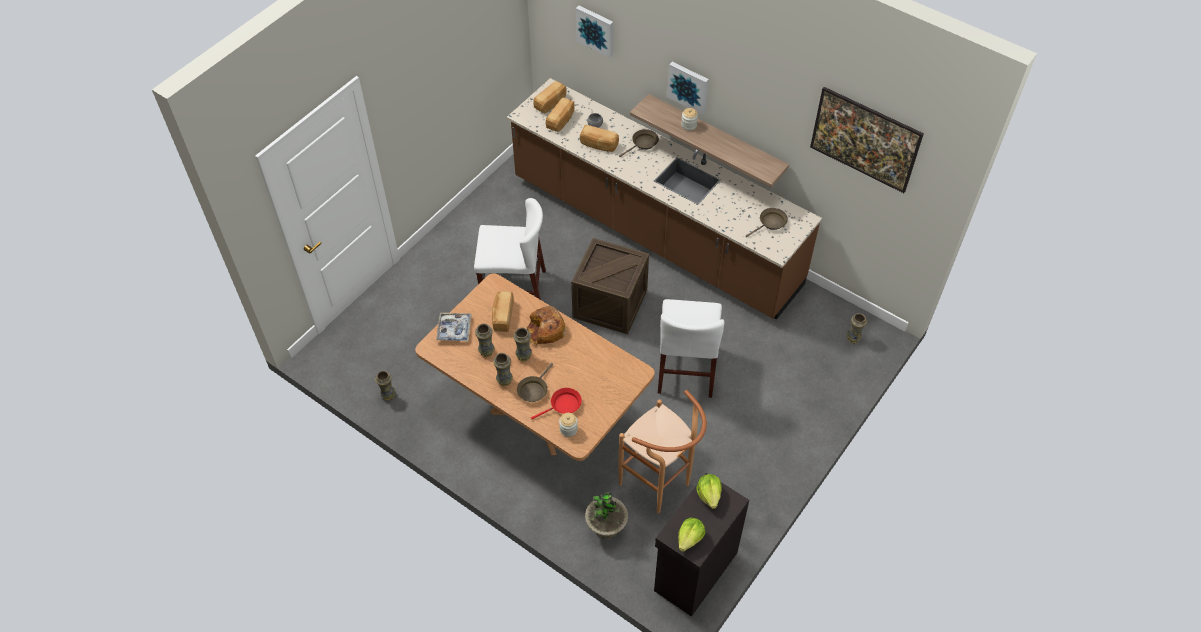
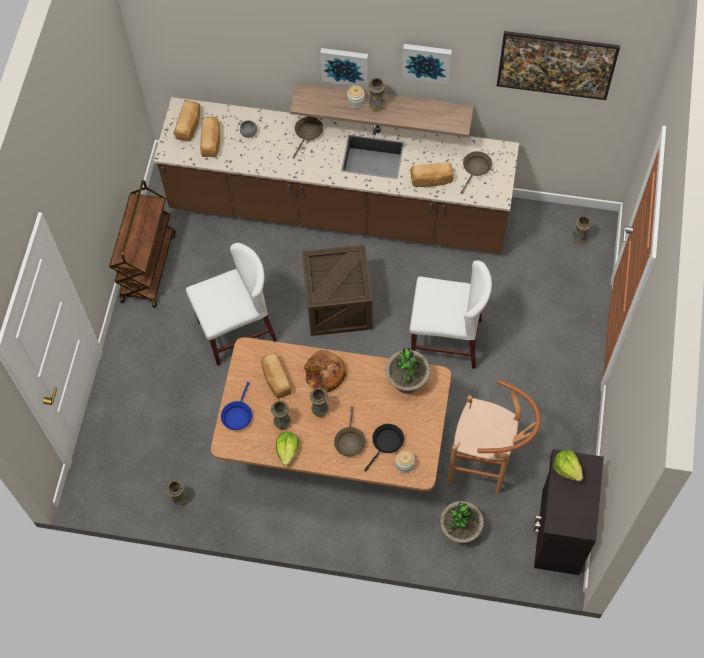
camera: 25 degrees left, 10 degrees up
(454, 329) = (237, 415): tray -> blue frying pan
(474, 213) = (148, 266): none -> brown cart
(504, 380) = (316, 444): vase -> vase (376, 106)
(563, 405) = (386, 443): red frying pan -> black frying pan
(596, 30) = (221, 40): picture -> picture (427, 61)
(598, 145) = (265, 153): bread -> bread (431, 180)
(611, 365) = (406, 382): none -> potted plant
(686, 369) = (446, 339): white chair -> white chair turned 60 degrees counterclockwise
(690, 538) = (573, 518): lettuce -> lettuce (287, 450)

